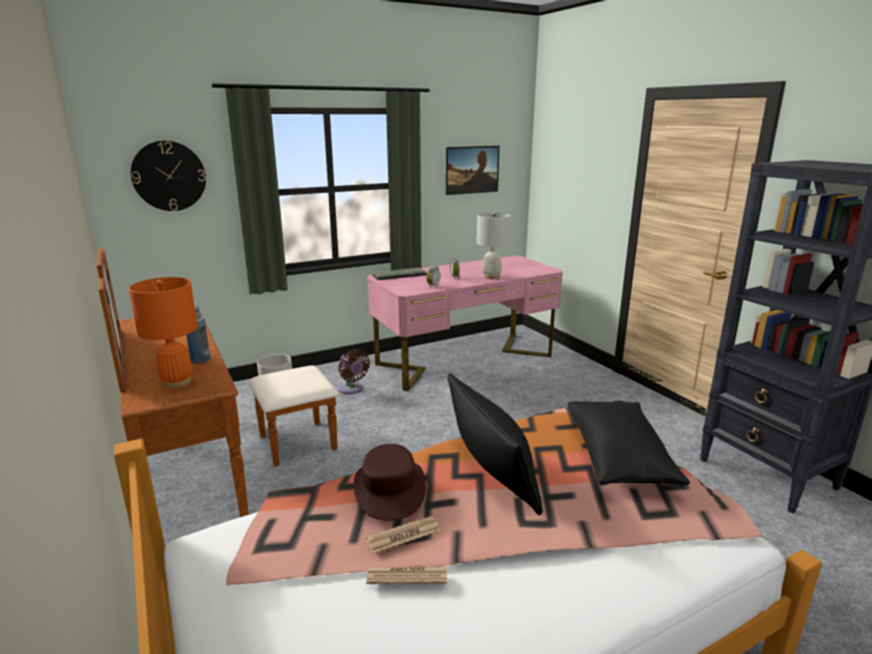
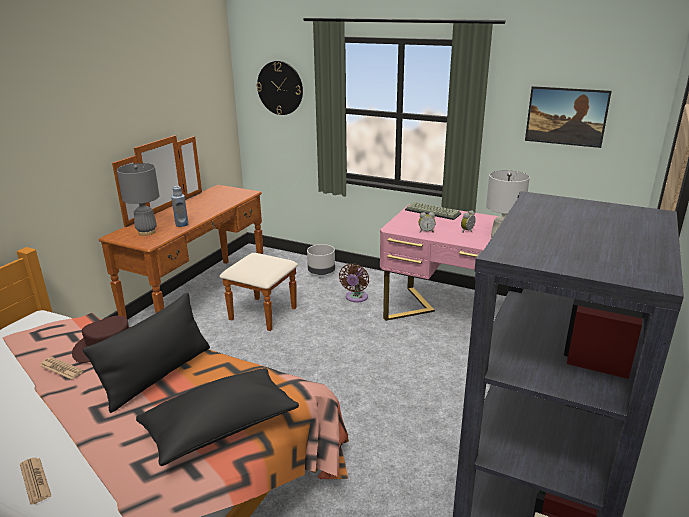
camera: 55 degrees right, 5 degrees up
(177, 382) = (147, 232): orange table lamp -> grey table lamp
(407, 576) = (22, 384): newspaper -> newspaper (35, 480)

